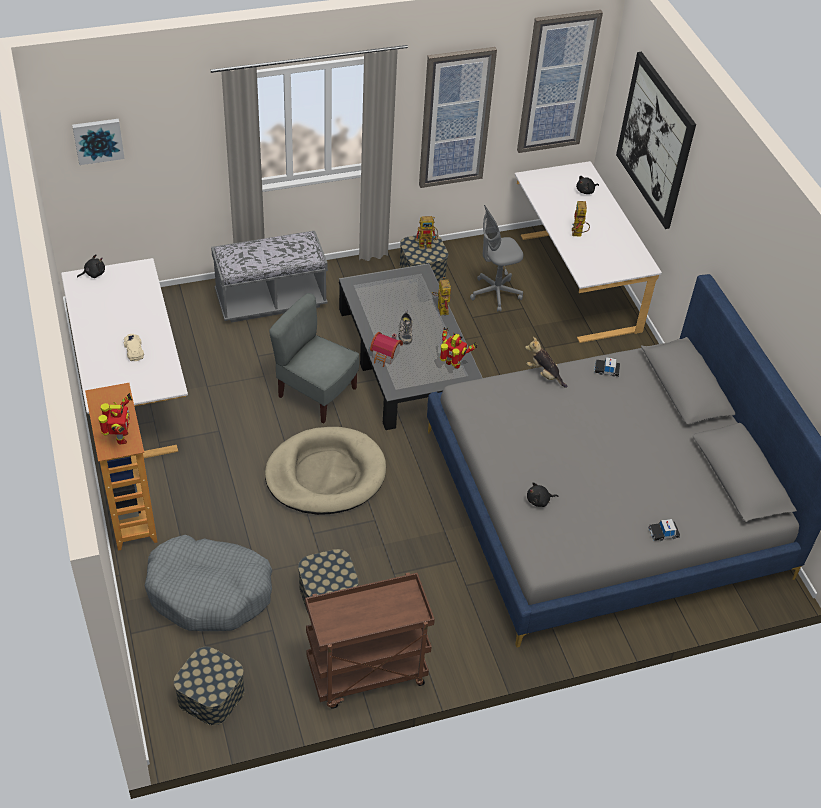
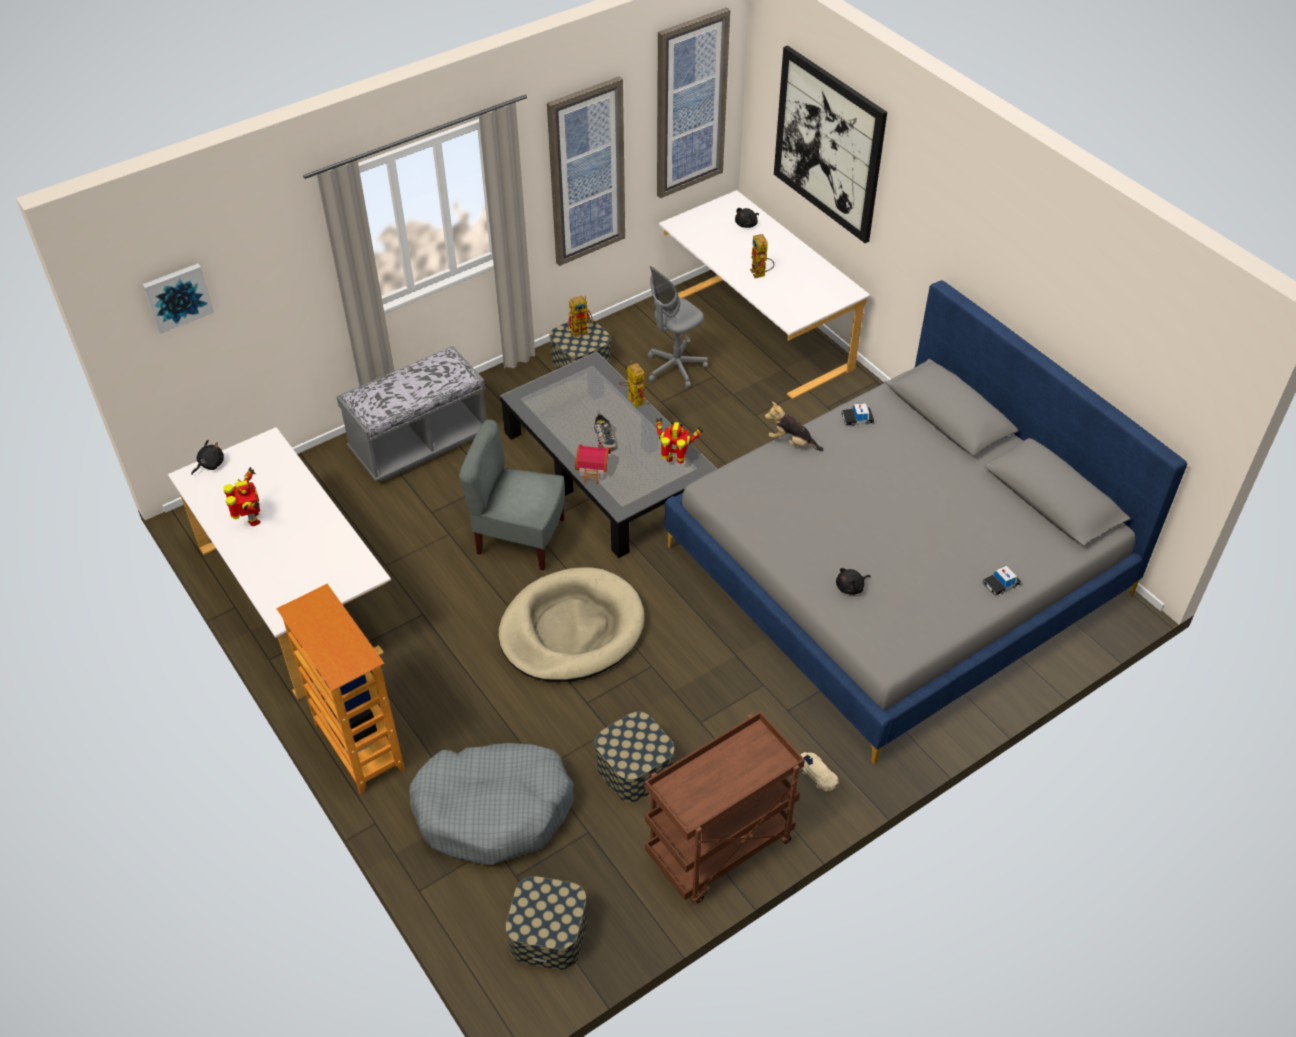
camera: 15 degrees left, 0 degrees up
(120, 438) = (347, 654): toy robot -> toy robot (252, 520)
(134, 349) = (301, 543): beige toy car -> beige toy car (817, 773)

